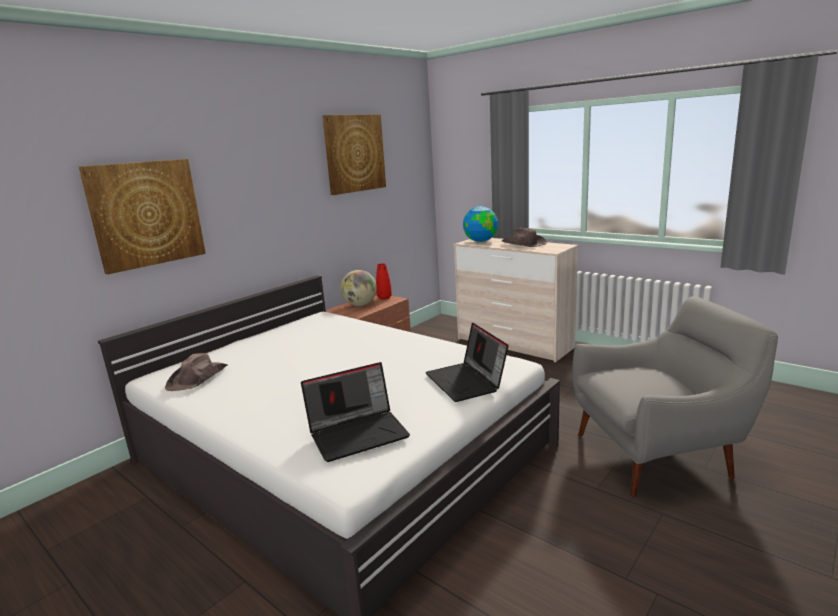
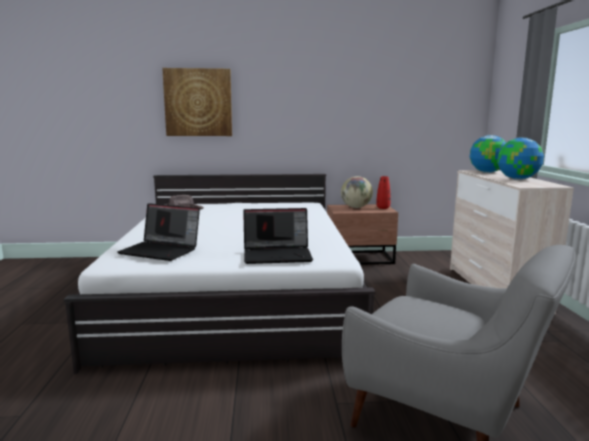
camera: 45 degrees right, 5 degrees down
(354, 153) = (386, 77): picture -> none
(467, 382) = (278, 255): laptop -> laptop turned 120 degrees counterclockwise
(524, 244) = (517, 179): brown hat -> globe

